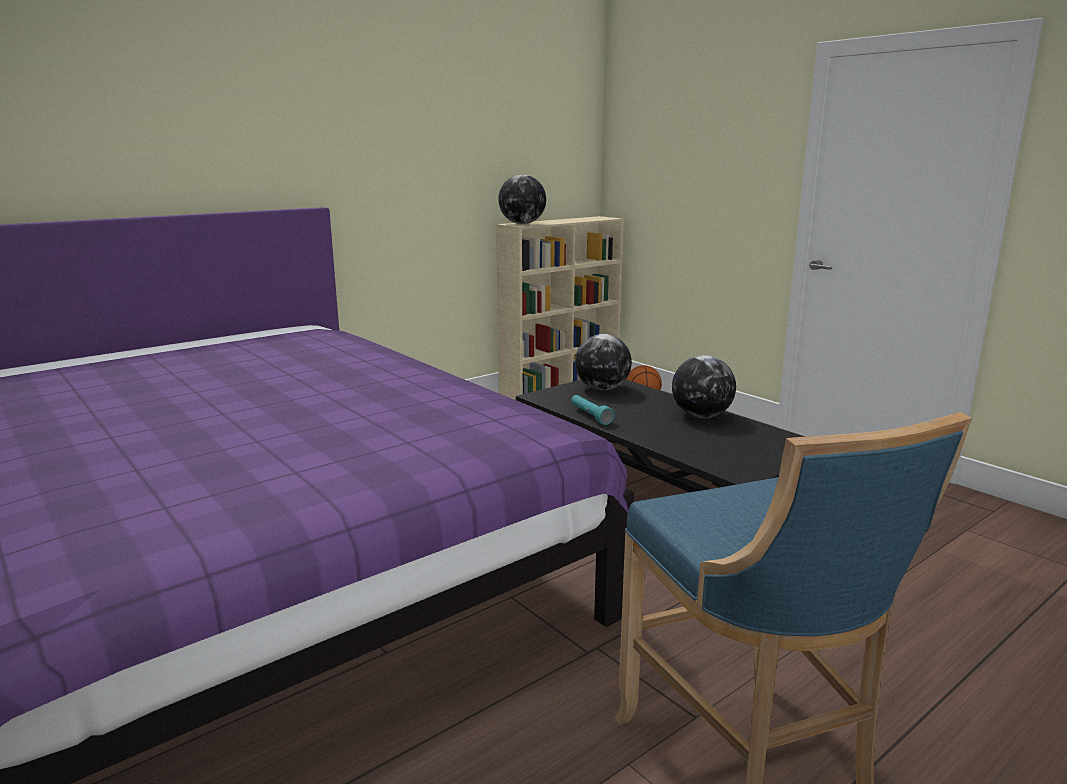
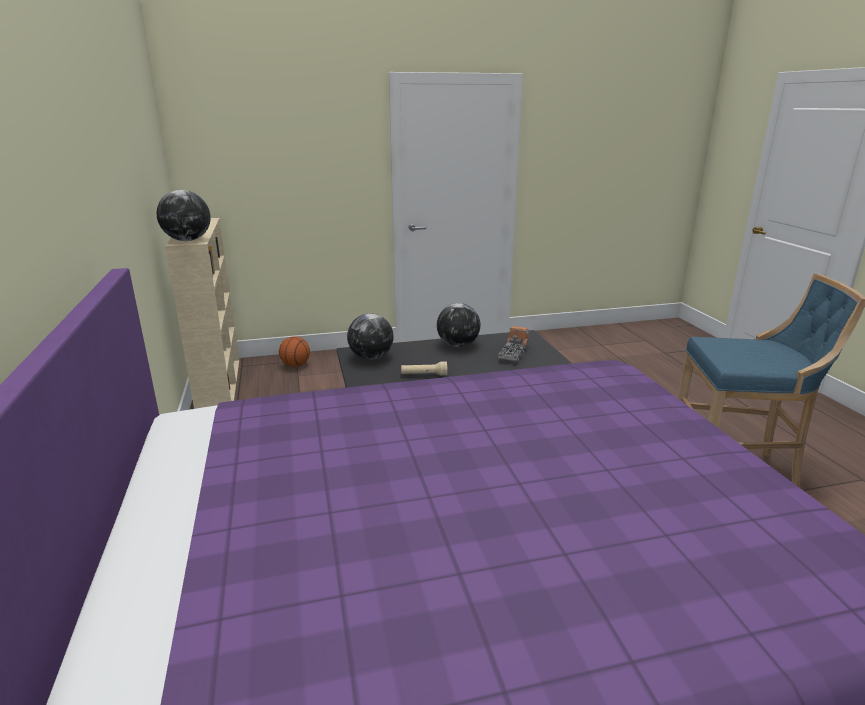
camera: 65 degrees left, 5 degrees up
(590, 416) = (424, 375): turquoise flashlight -> beige flashlight
(724, 447) = (513, 354): none -> toy truck

